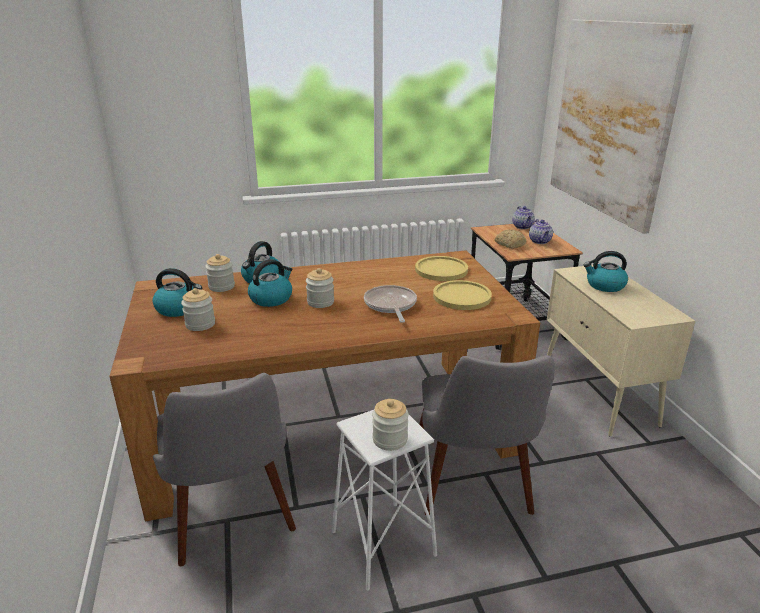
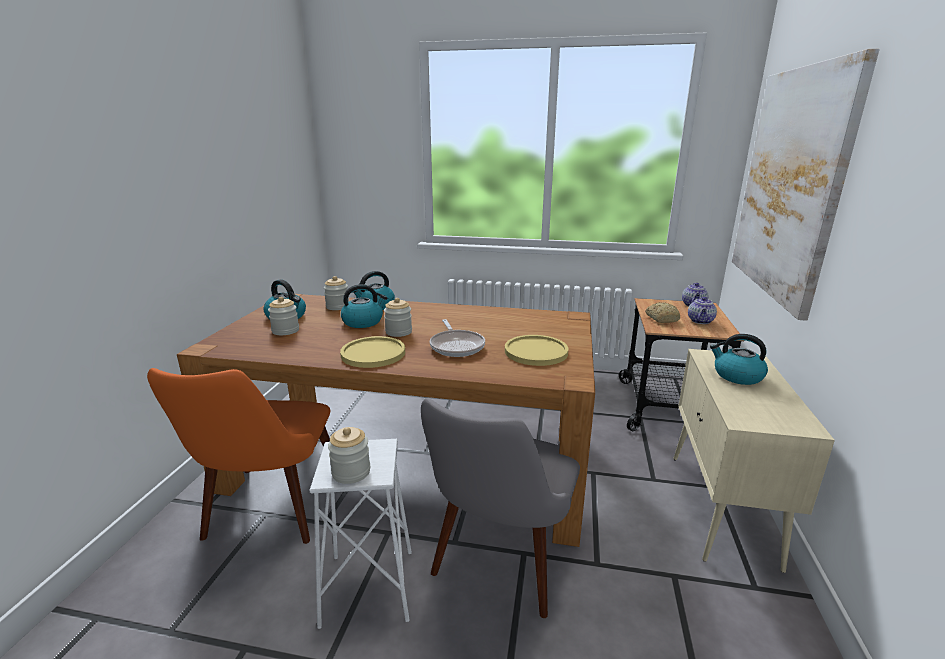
camera: 25 degrees right, 5 degrees down
(233, 520) = (269, 516): grey chair -> orange chair
(390, 305) = (456, 346): frying pan -> frying pan turned 150 degrees clockwise
(441, 270) = (543, 325): yellow plate -> yellow plate (373, 353)

